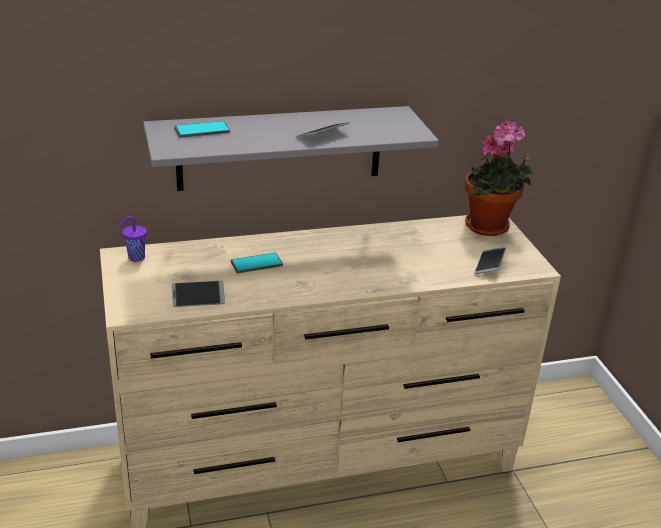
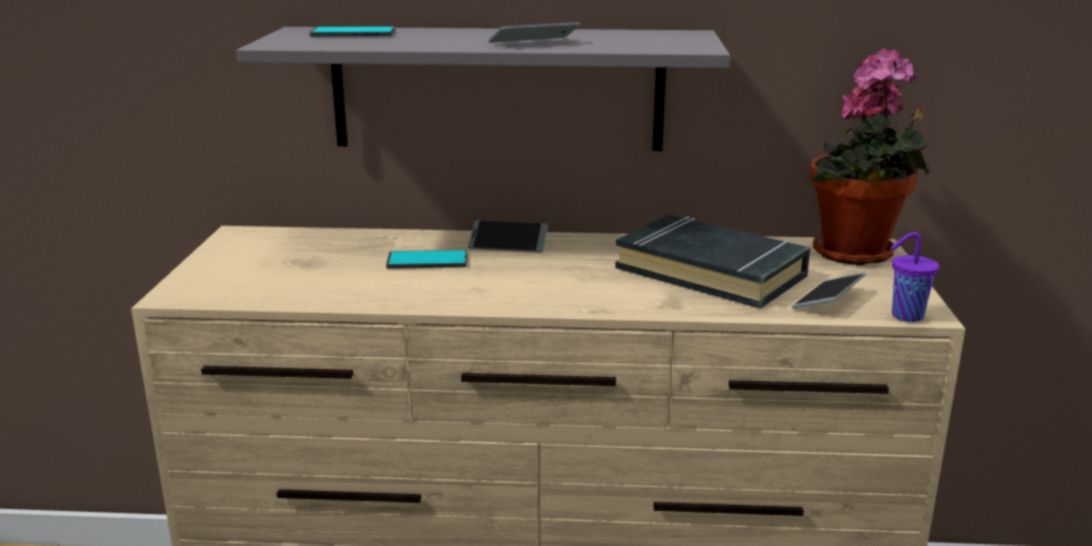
camera: 20 degrees right, 10 degrees down
(135, 258) = (257, 239): purple cup -> purple cup (905, 316)
(198, 298) = (298, 290): phone -> phone (508, 244)
(421, 251) = (711, 272): none -> black book

